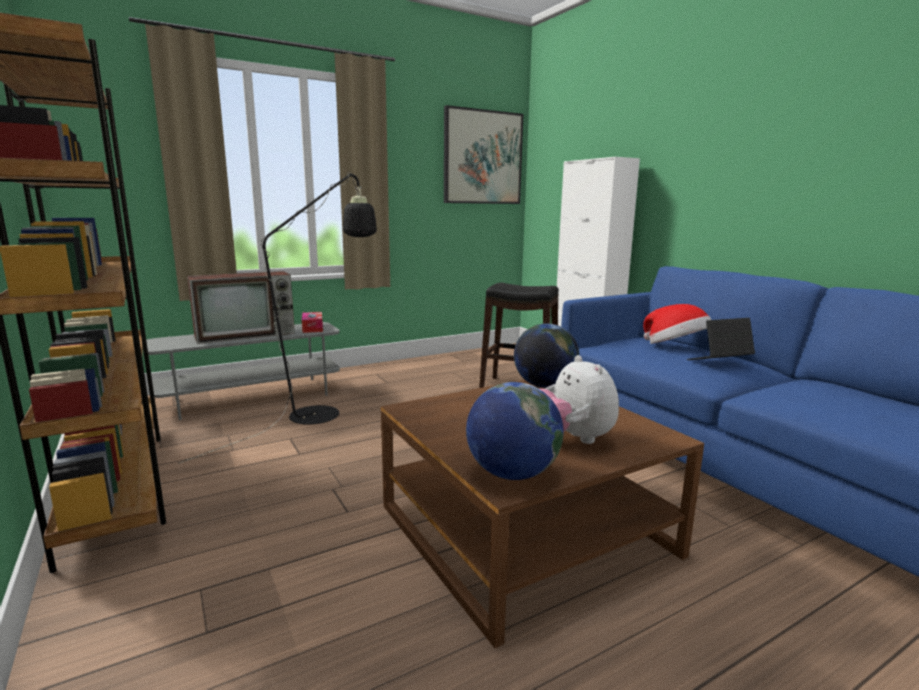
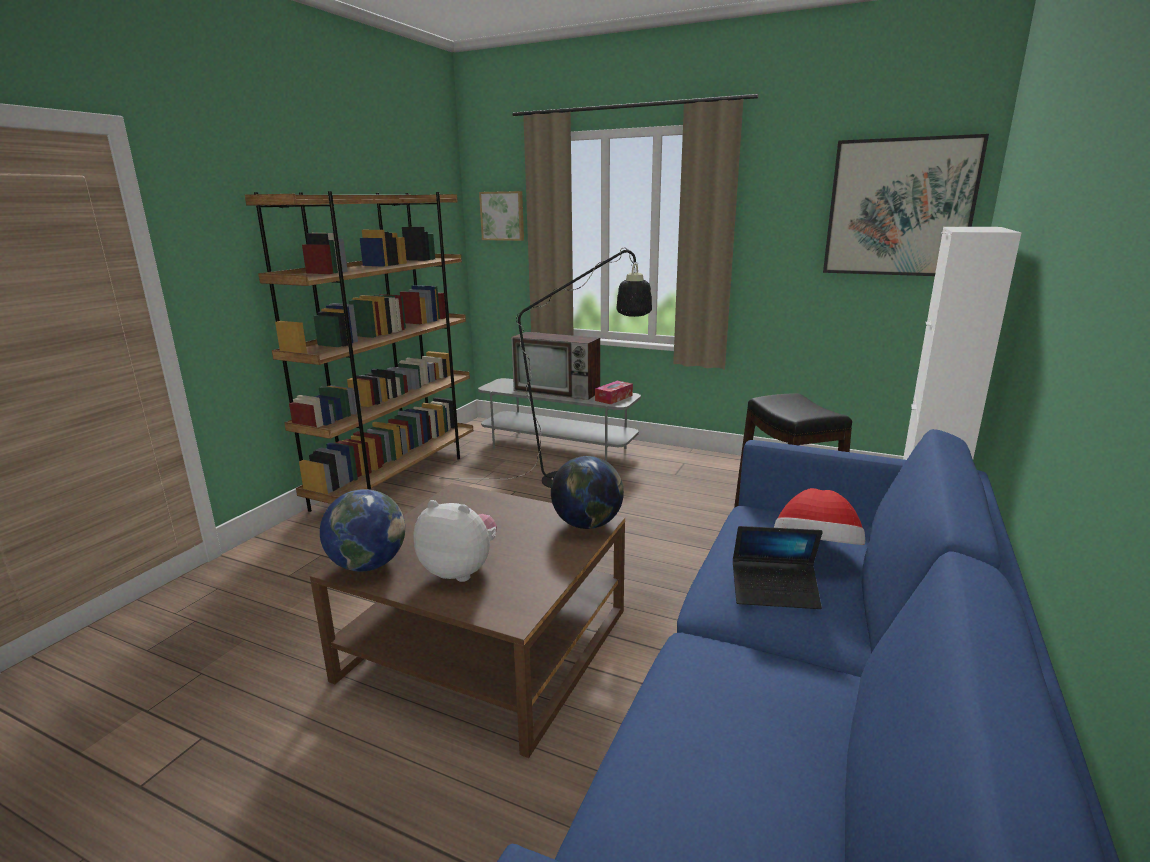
camera: 55 degrees right, 5 degrees up
(110, 142) = (503, 216): none -> picture
(572, 439) = (460, 570): plush toy -> plush toy turned 75 degrees clockwise
(719, 362) = (774, 591): laptop -> laptop turned 150 degrees clockwise

